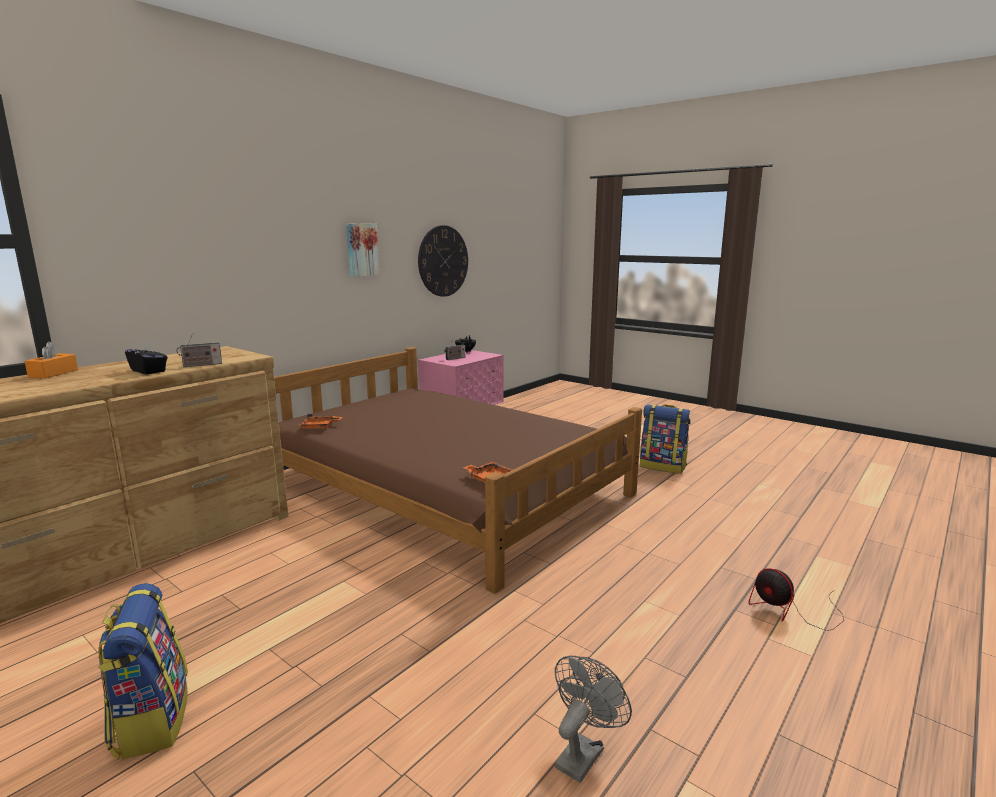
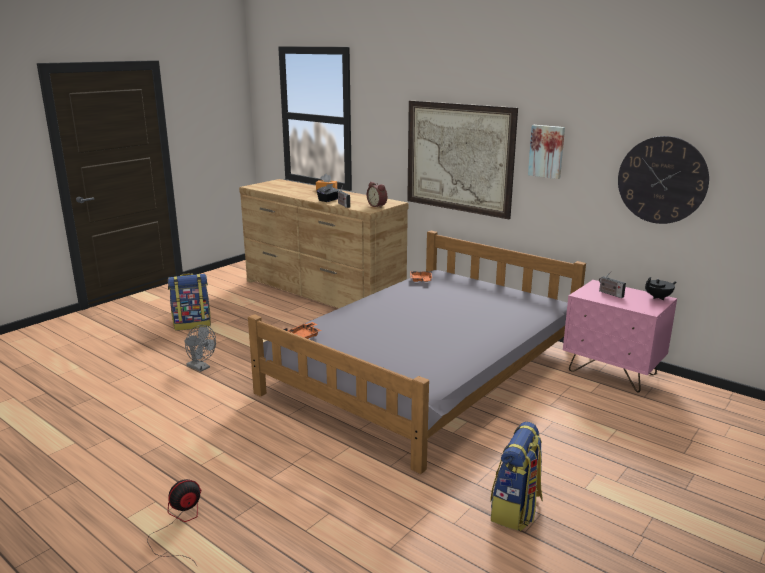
camera: 90 degrees right, 5 degrees up
(231, 354) = (378, 206): none -> alarm clock
(266, 273) = (459, 158): none -> picture
(444, 487) = (425, 370): brown bed -> grey bed
(583, 752) = (111, 416): grey fan -> grey fan (201, 368)

